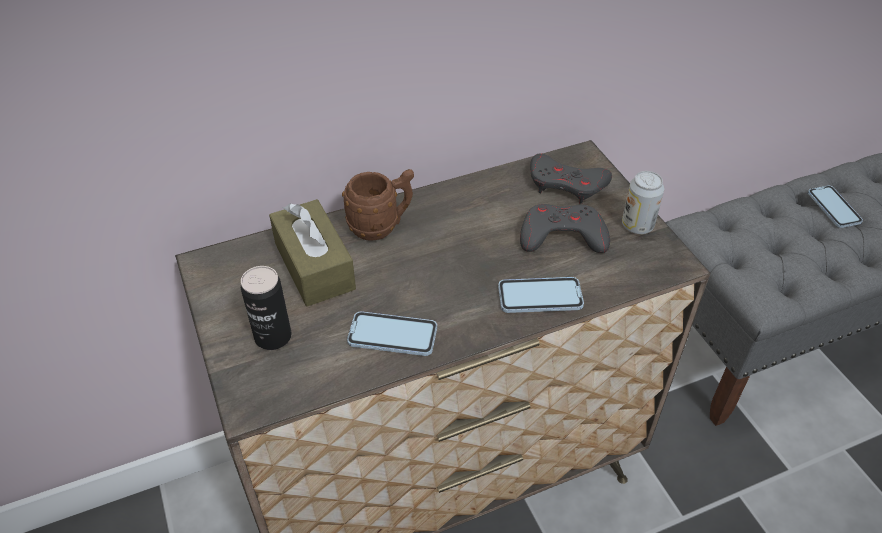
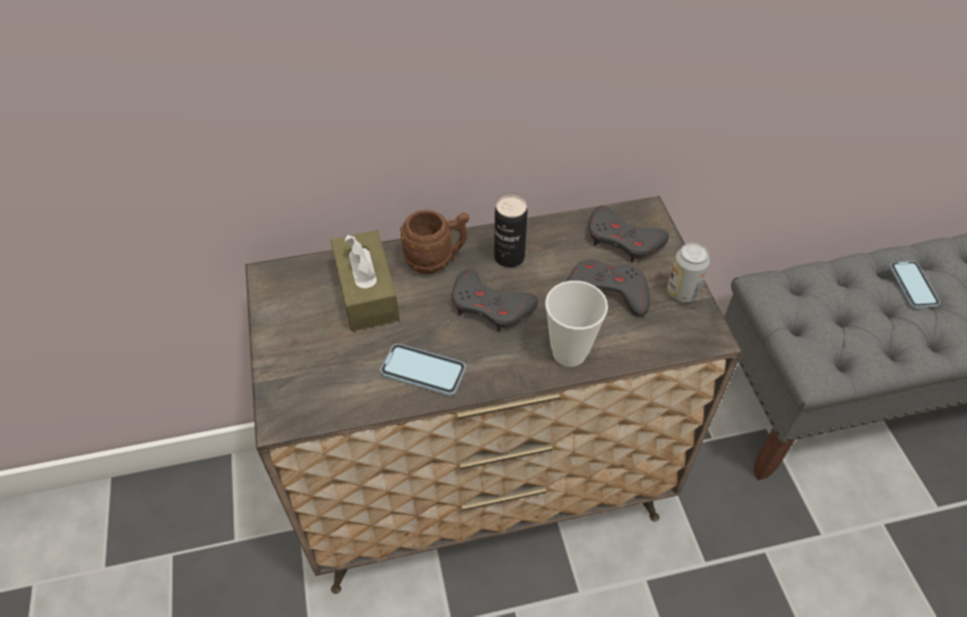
camera: 10 degrees right, 5 degrees up
(273, 337) = (316, 356): can -> can (509, 257)
(448, 263) = (491, 306): none -> grey game controller
(540, 297) = (569, 352): phone -> cup

